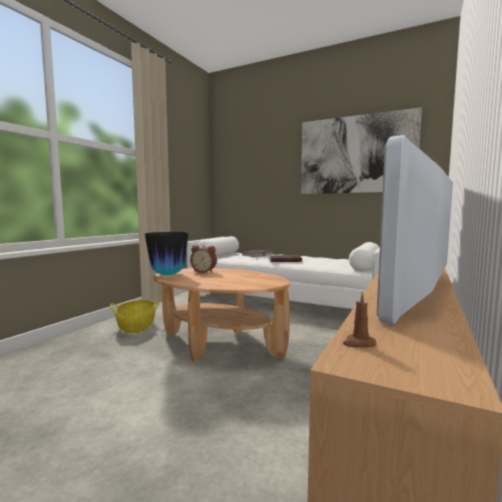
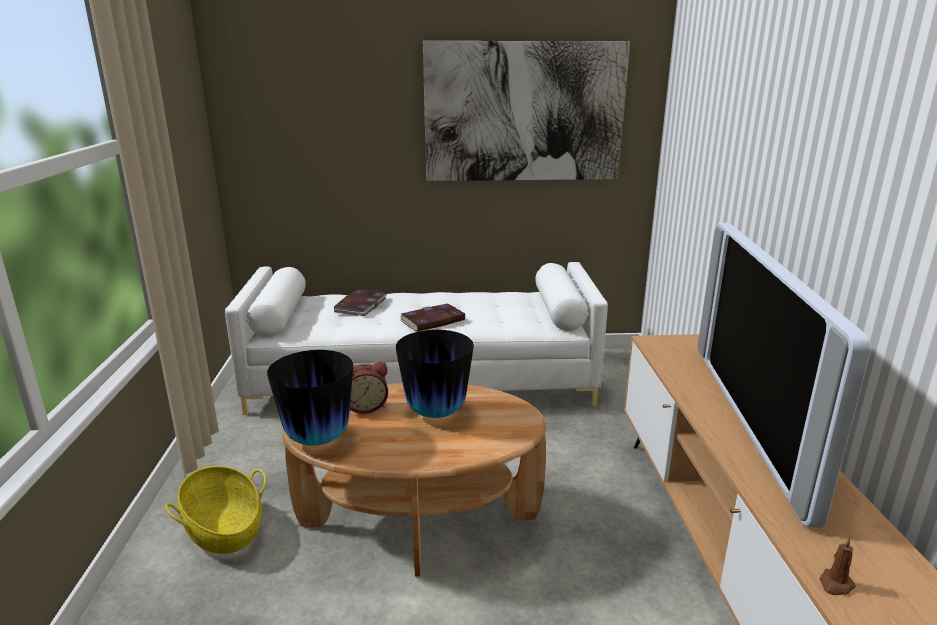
camera: 30 degrees left, 15 degrees up
(233, 276) = (436, 413): none -> vase

